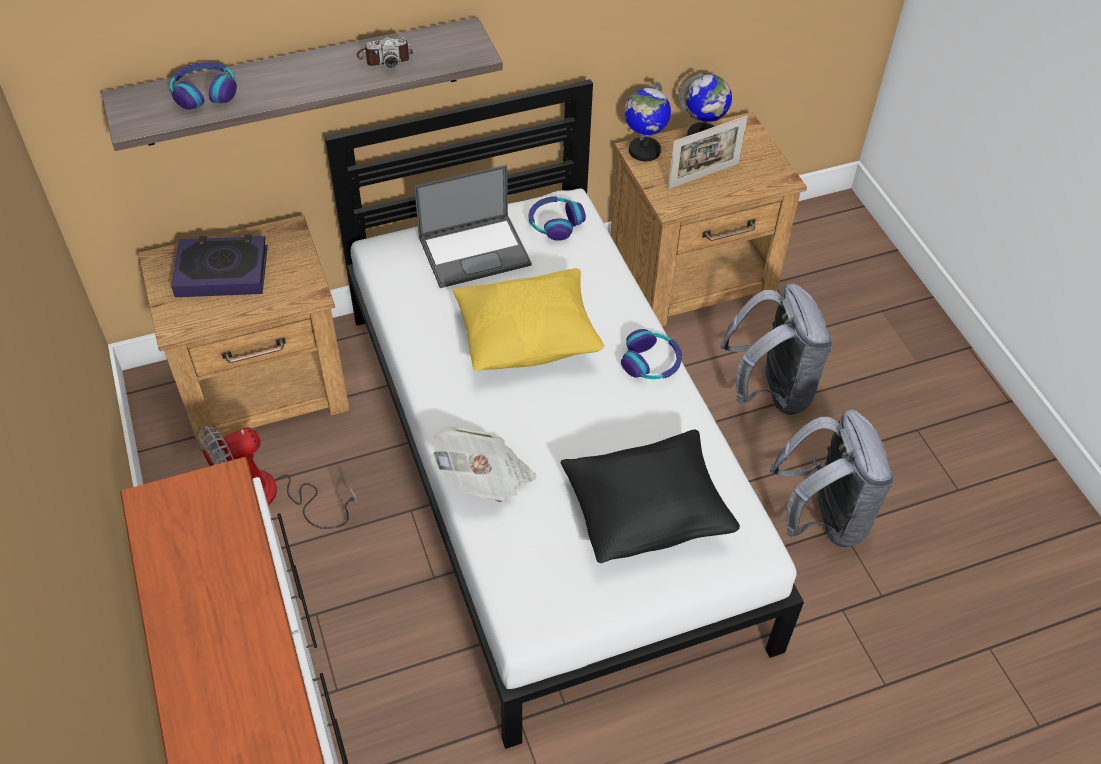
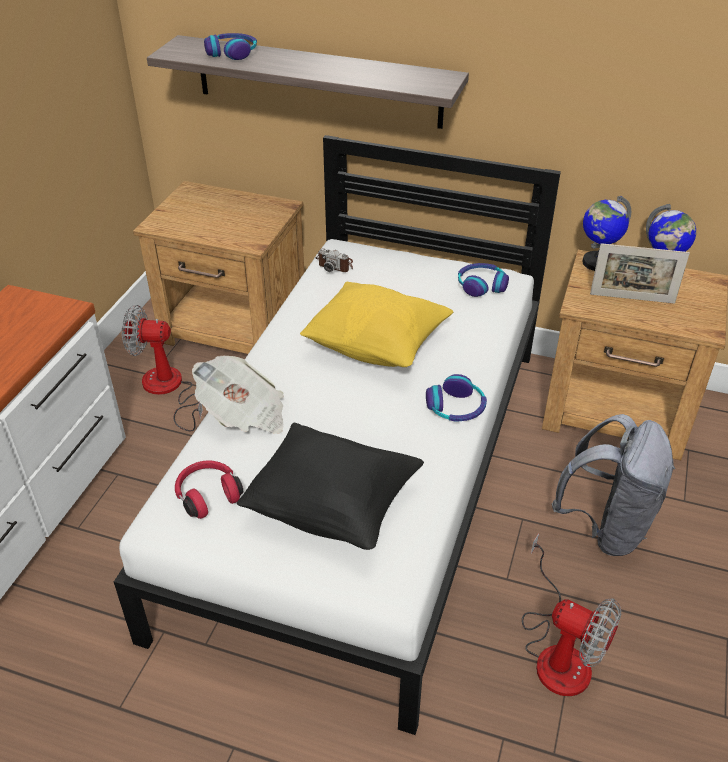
camera: 40 degrees right, 10 degrees down
(222, 271) = (216, 209): book -> none
(385, 57) = (370, 72): camera -> camera (335, 265)
(475, 250) = (403, 276): laptop -> none
(538, 572) = (208, 495): none -> red headphones
(822, 518) = (558, 652): grey backpack -> fan

